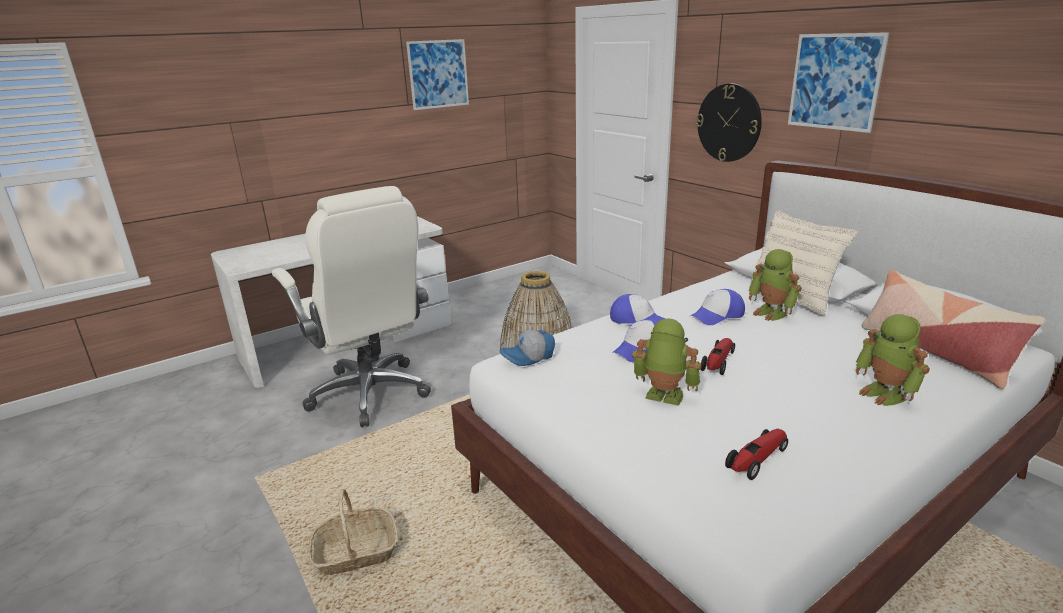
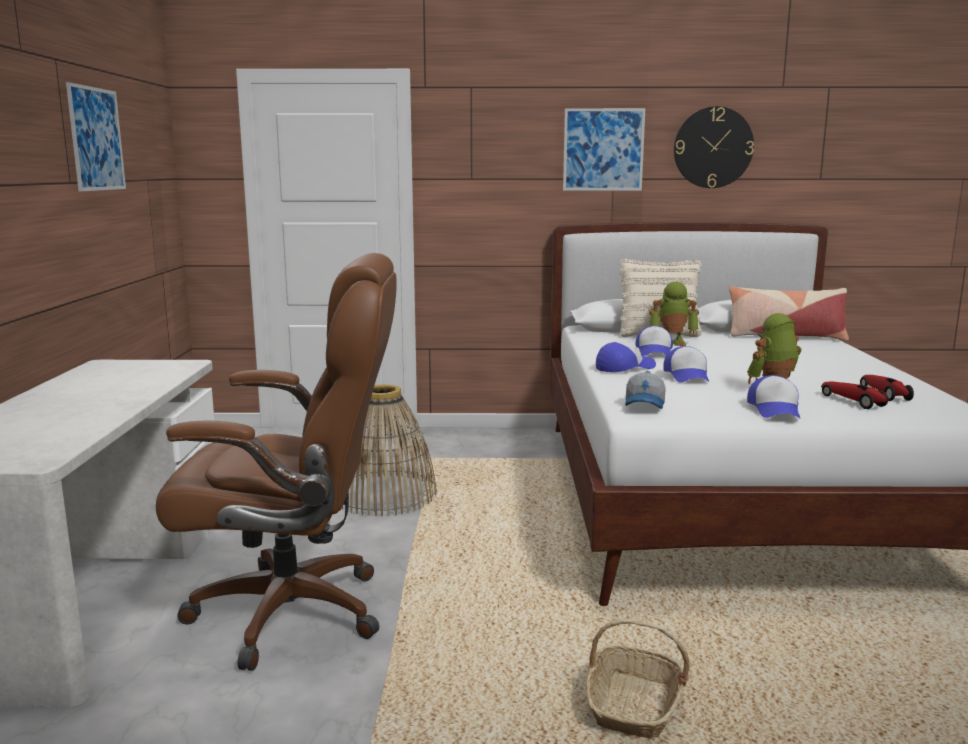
camera: 55 degrees left, 10 degrees down
(370, 394) = (293, 612): white office chair -> brown office chair
(594, 412) = (775, 410): none -> cap
(718, 362) = (736, 369): toy car -> toy car (853, 401)
(729, 123) = (494, 195): wall clock -> wall clock (713, 147)
(885, 394) = (829, 356): toy robot -> none

